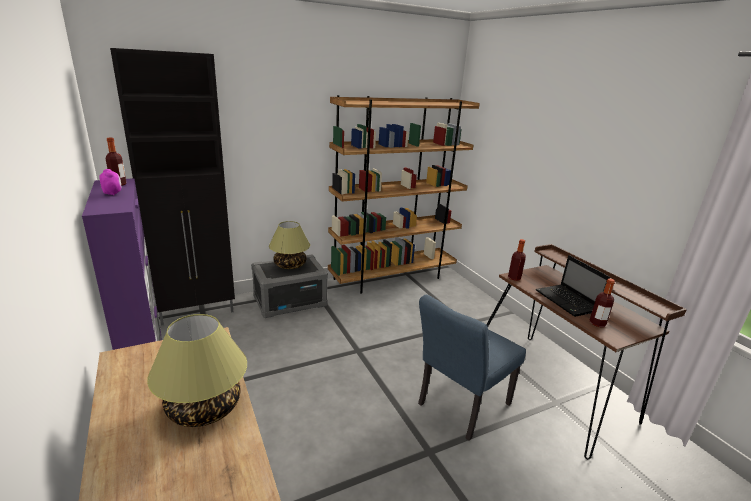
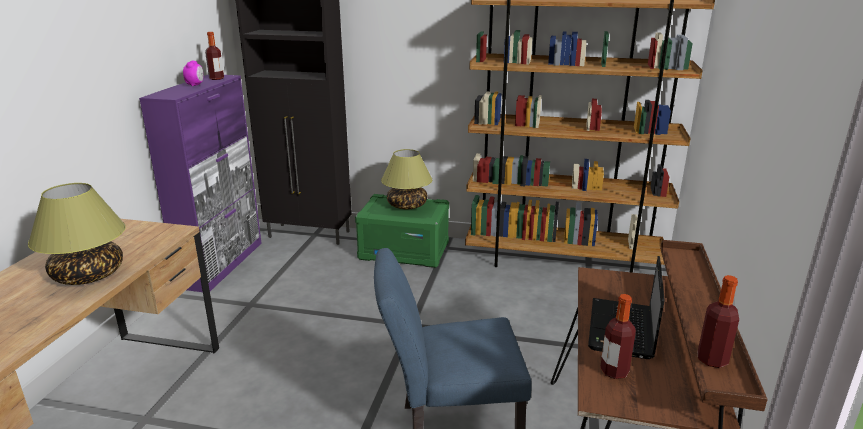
camera: 40 degrees right, 0 degrees up
(290, 301) = (404, 251): grey storage box -> green storage box
(514, 278) = (592, 277): bottle -> bottle (712, 360)

